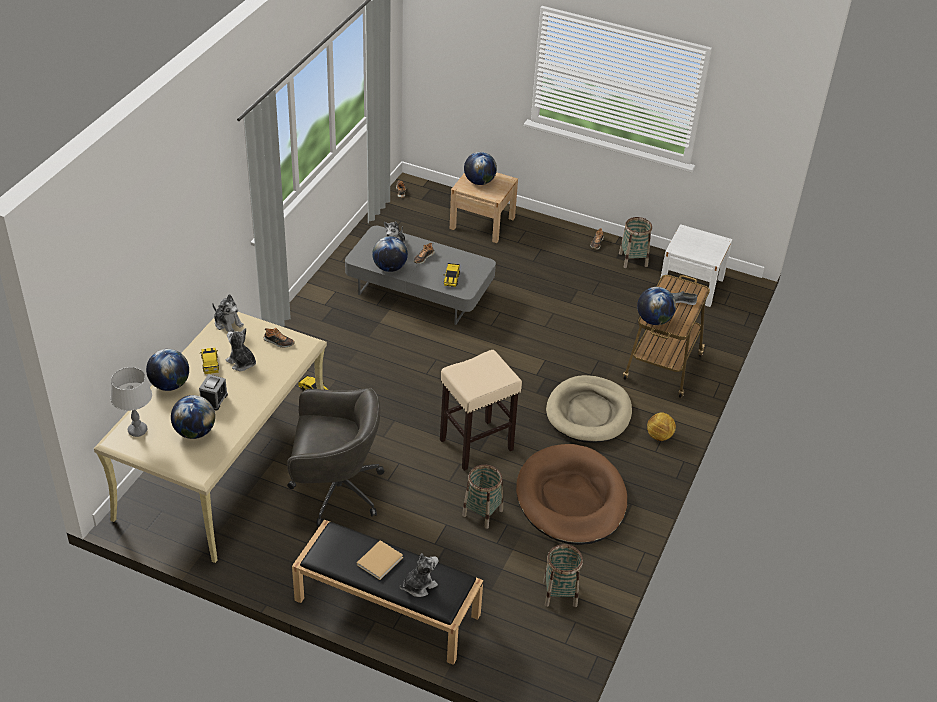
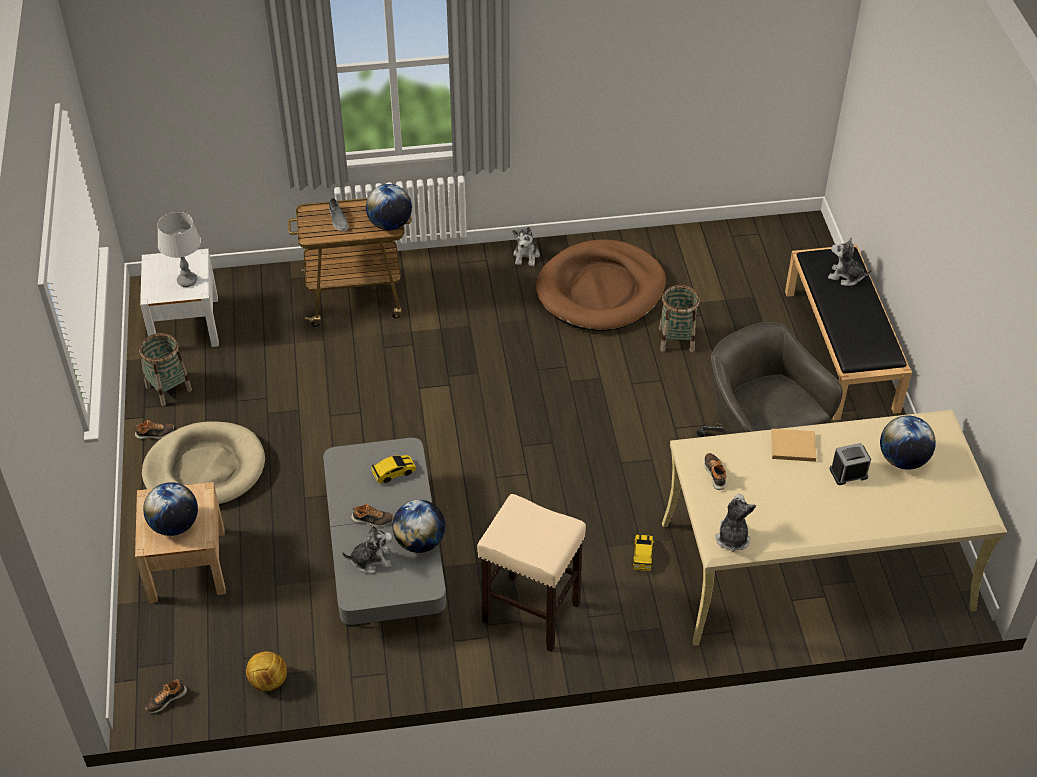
camera: 120 degrees left, 5 degrees up
(138, 430) = (951, 506): grey table lamp -> grey table lamp (187, 281)
(170, 385) = (869, 524): globe -> none
(210, 364) = (805, 511): toy car -> none
(241, 362) = (776, 485): plush toy -> plush toy (526, 255)
(380, 560) = (848, 311): beige book -> beige book (791, 446)
(477, 444) = (594, 383): beige stool -> beige stool (530, 612)
(560, 593) = (714, 255): basket -> none
(588, 412) = (473, 323): beige dog bed -> beige dog bed (205, 469)
(659, 436) = (462, 264): football -> football (268, 681)

